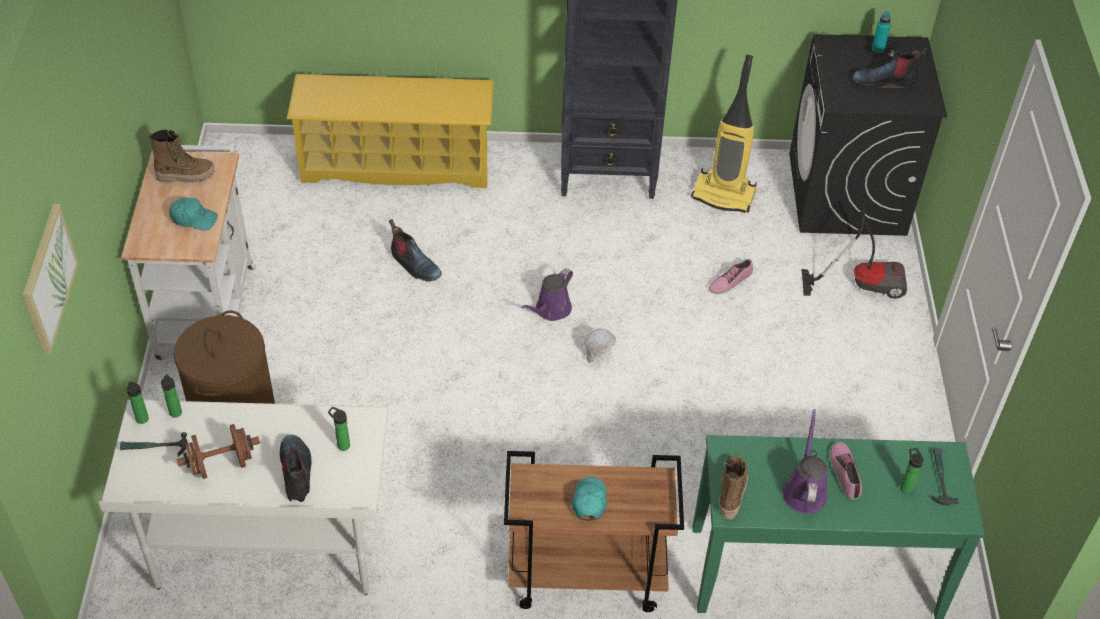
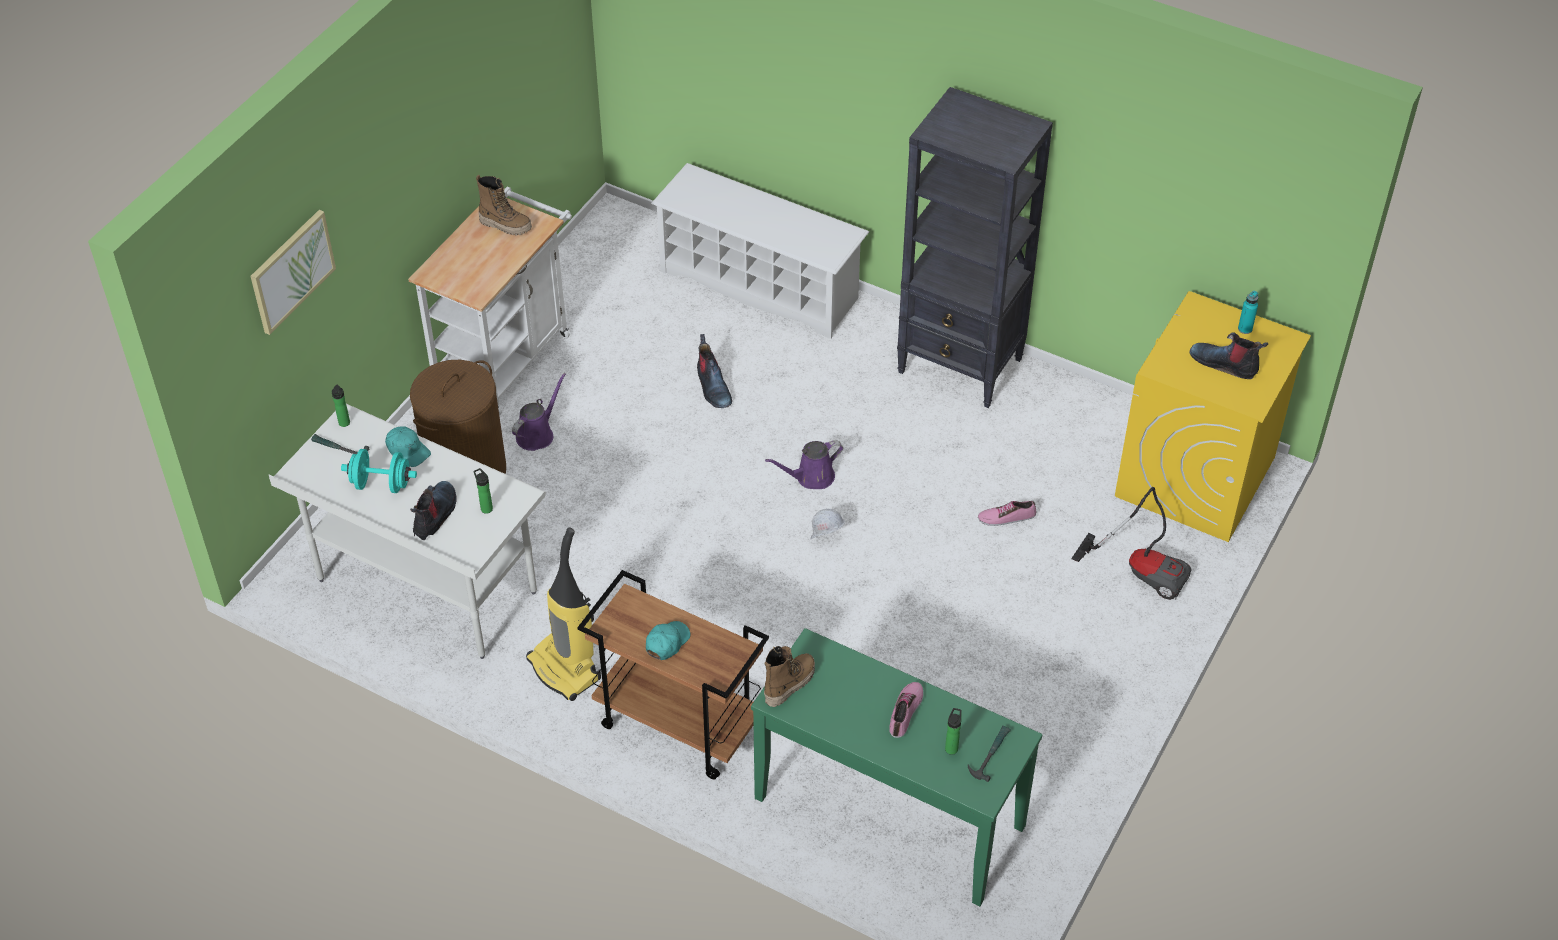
camera: 30 degrees right, 0 degrees up
(175, 414) = (372, 429): bottle -> none
(193, 218) = (487, 266): turquoise cap -> turquoise cap (408, 450)
(221, 464) = (381, 484): brown dumbbell -> turquoise dumbbell
(396, 164) = (760, 285): yellow shoe rack -> white shoe rack
(724, 195) = (1064, 430): vacuum cleaner -> vacuum cleaner (566, 669)
(804, 490) = (856, 710): purple watering can -> purple watering can (537, 434)
(847, 194) = (1195, 477): black washing machine -> yellow washing machine

